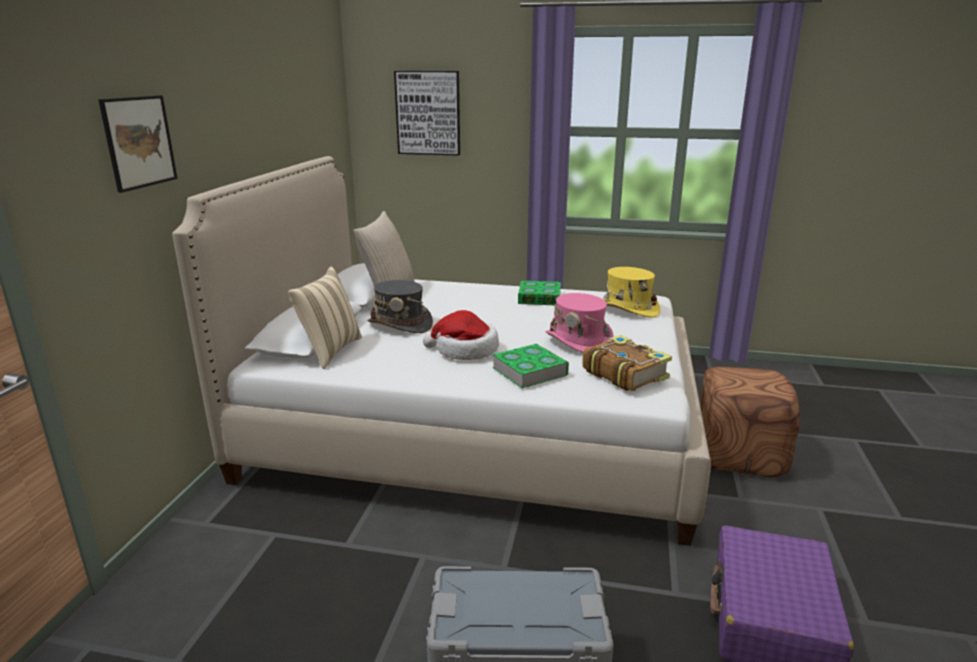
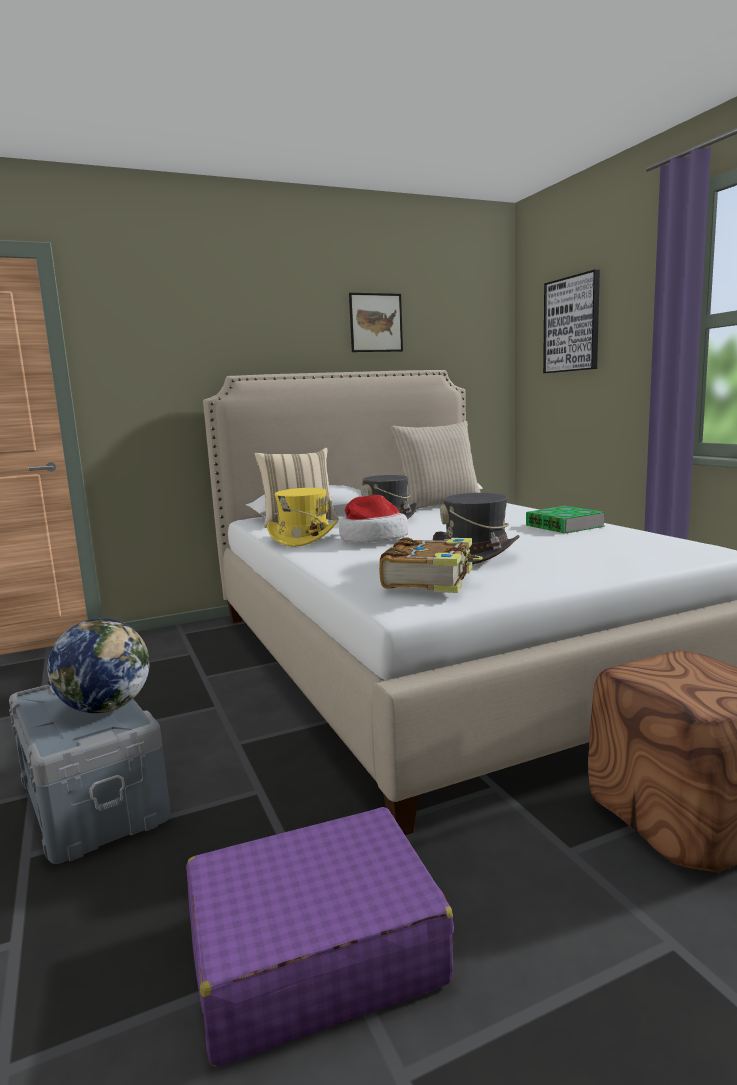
camera: 55 degrees right, 10 degrees down
(139, 142) = (195, 333): picture -> picture (376, 323)
(527, 589) = (106, 707): none -> globe
(529, 371) = (366, 558): book -> none
(579, 342) = (476, 553): pink hat -> grey hat
(627, 309) = (635, 548): yellow hat -> yellow hat (303, 538)

